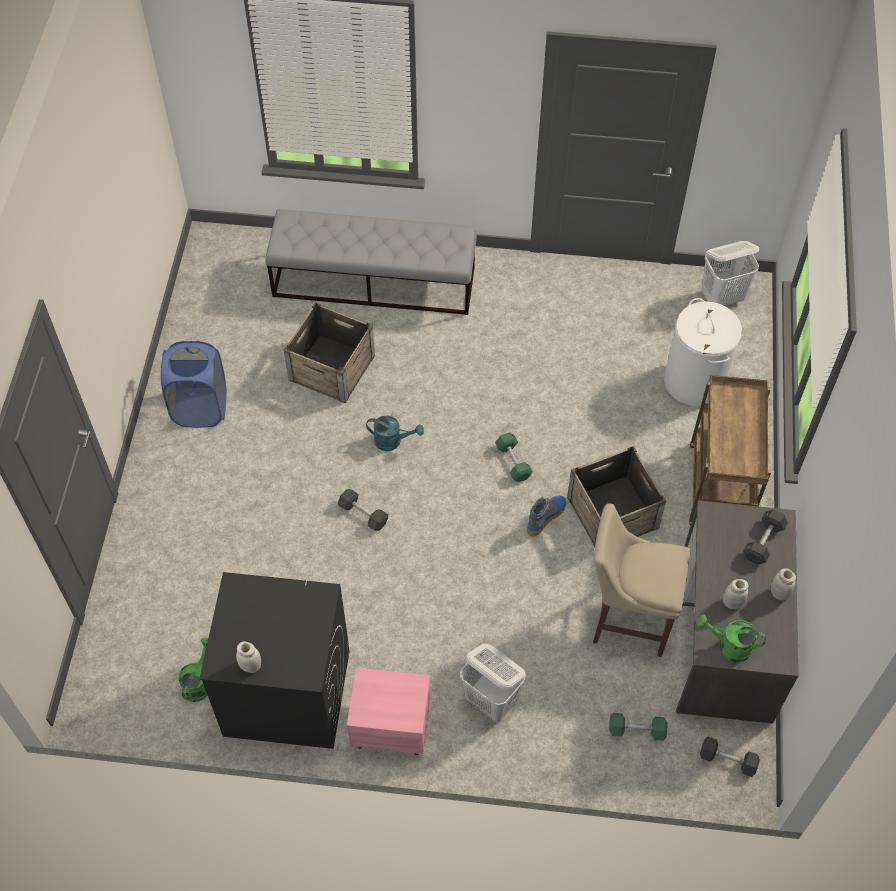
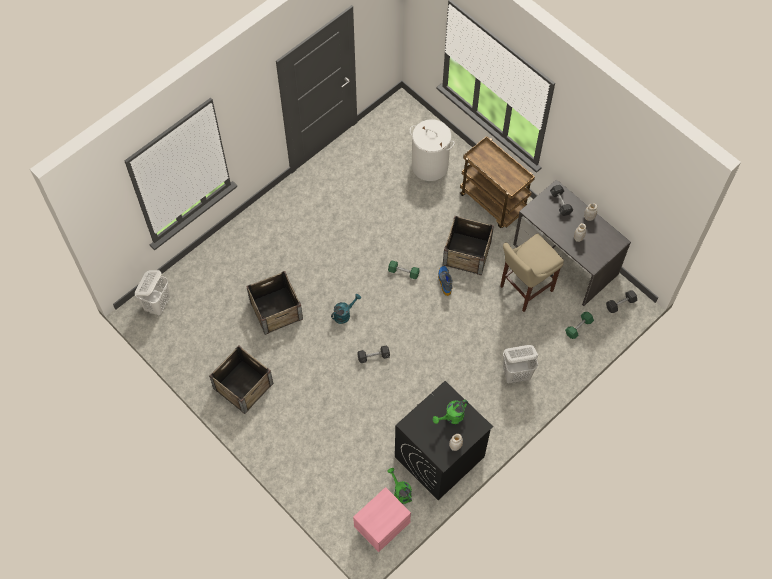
camera: 50 degrees left, 5 degrees up
(200, 408) = (243, 386): blue laundry basket -> crate
(374, 282) = (242, 253): grey bench -> none
(390, 727) = (494, 425): pink nightstand -> pink nightstand (381, 527)
(722, 297) = (396, 117): white laundry basket -> white laundry basket (158, 304)
(729, 646) = (596, 255): green watering can -> green watering can (451, 417)

